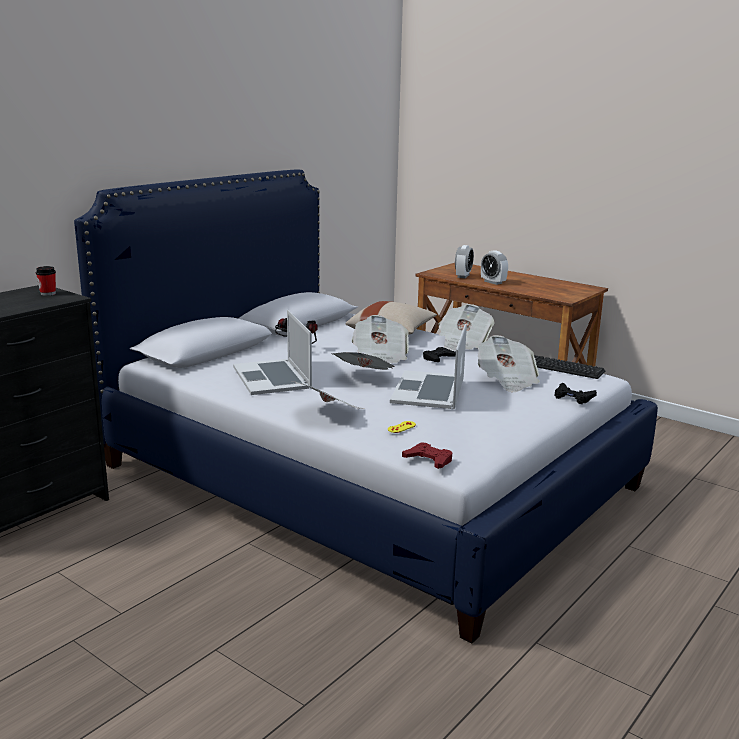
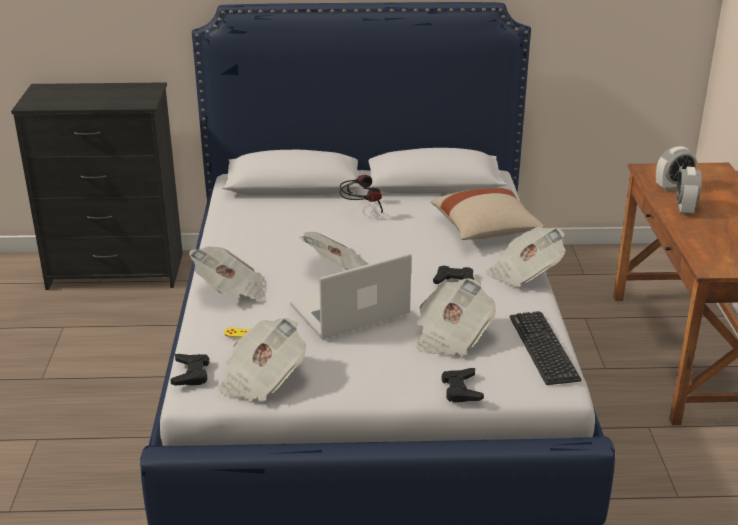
camera: 50 degrees right, 10 degrees up
(48, 294) = (142, 95): cup -> none
(272, 377) = (277, 234): laptop -> none
(380, 357) = (406, 253): newspaper -> newspaper (261, 379)
(428, 460) = (191, 373): red game controller -> black game controller

